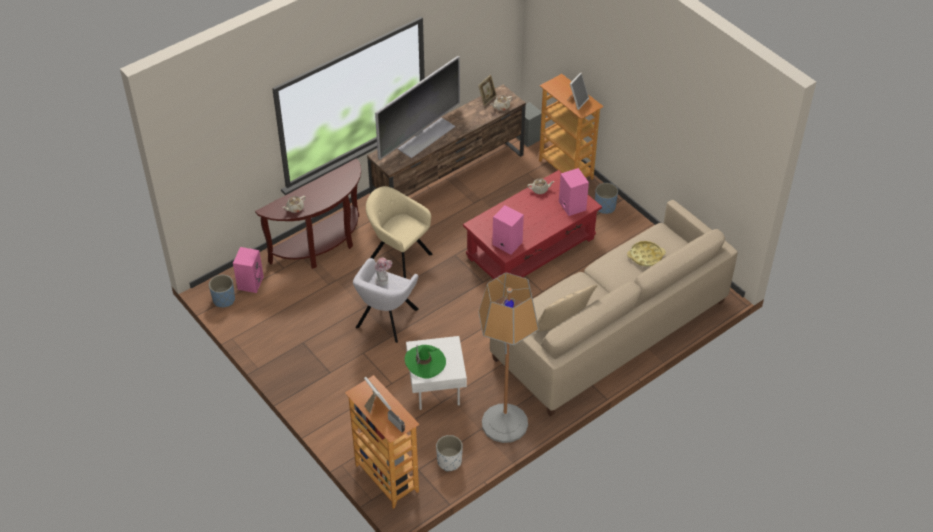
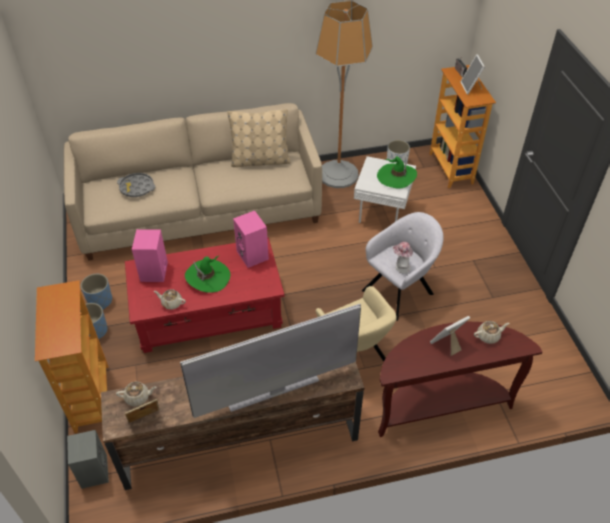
camera: 155 degrees left, 0 degrees up
(224, 299) = (573, 376): blue planter -> blue planter (100, 301)
(250, 282) = (539, 387): pink speaker -> none
(528, 216) = (208, 277): none -> green hat
(577, 101) = (59, 306): picture frame -> picture frame (447, 344)
(645, 256) = (137, 188): yellow tray -> grey tray

